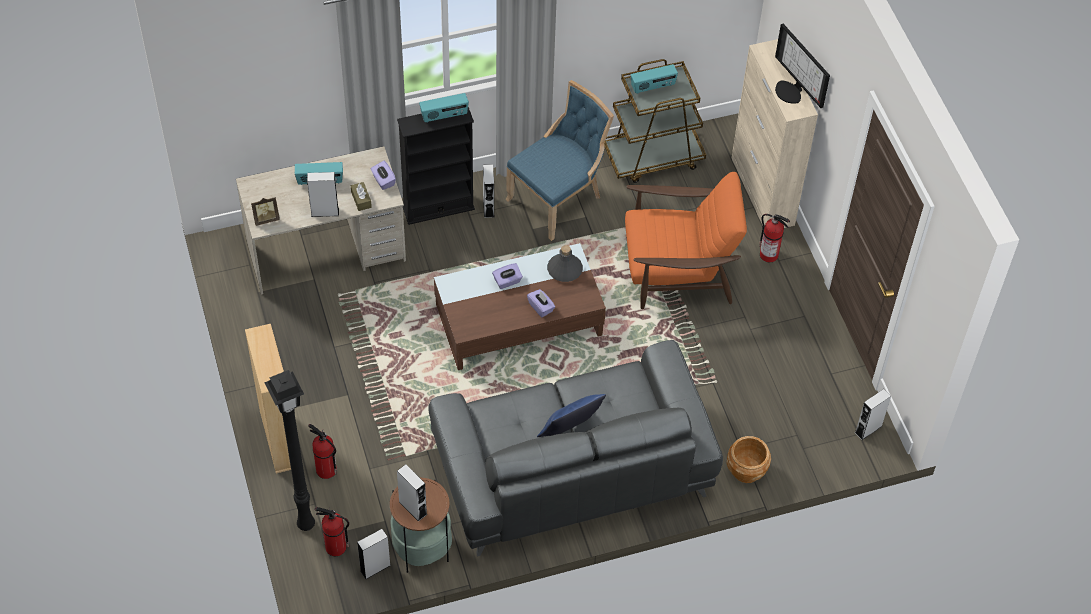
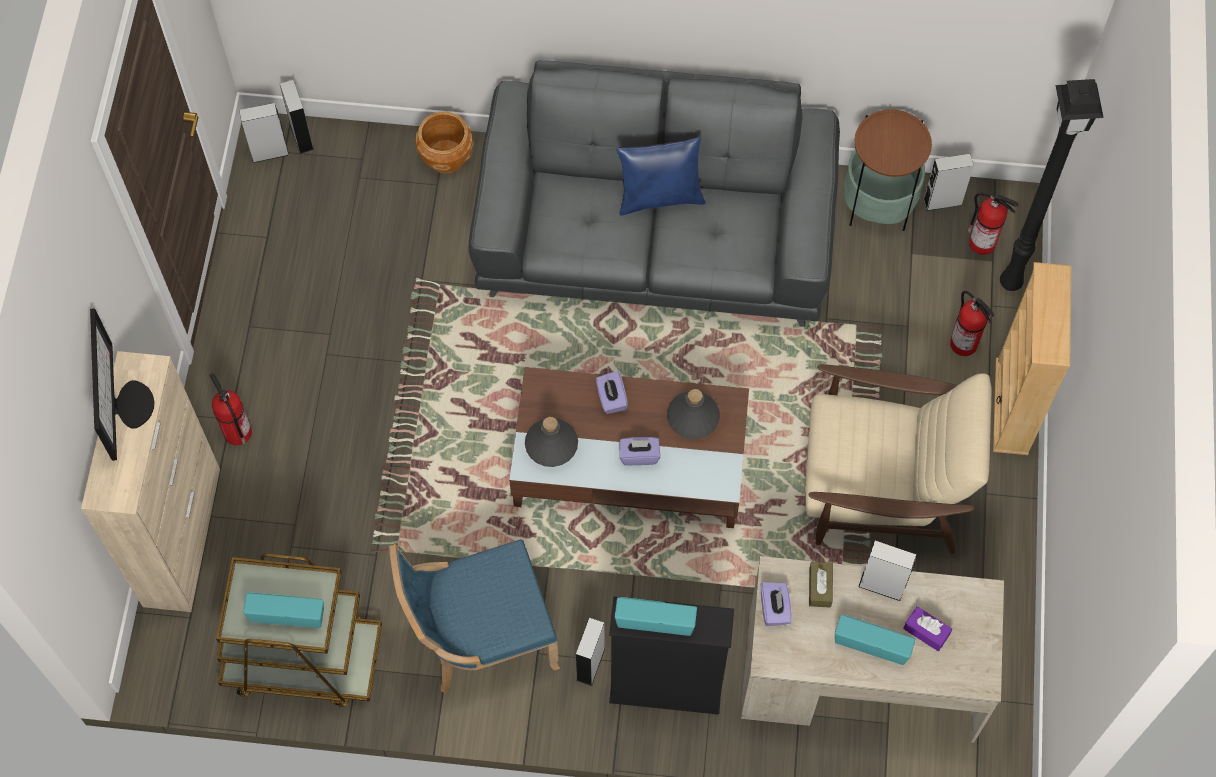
camera: 155 degrees left, 10 degrees up
(266, 219) = (973, 606): picture frame -> none
(290, 198) = (926, 631): none -> purple tissue box
(351, 360) = (881, 487): none -> beige armchair
(413, 508) = (903, 138): grey speaker -> grey speaker (301, 137)
(484, 314) = (693, 417): none -> grey bottle
(677, 271) = (375, 455): orange armchair -> none

